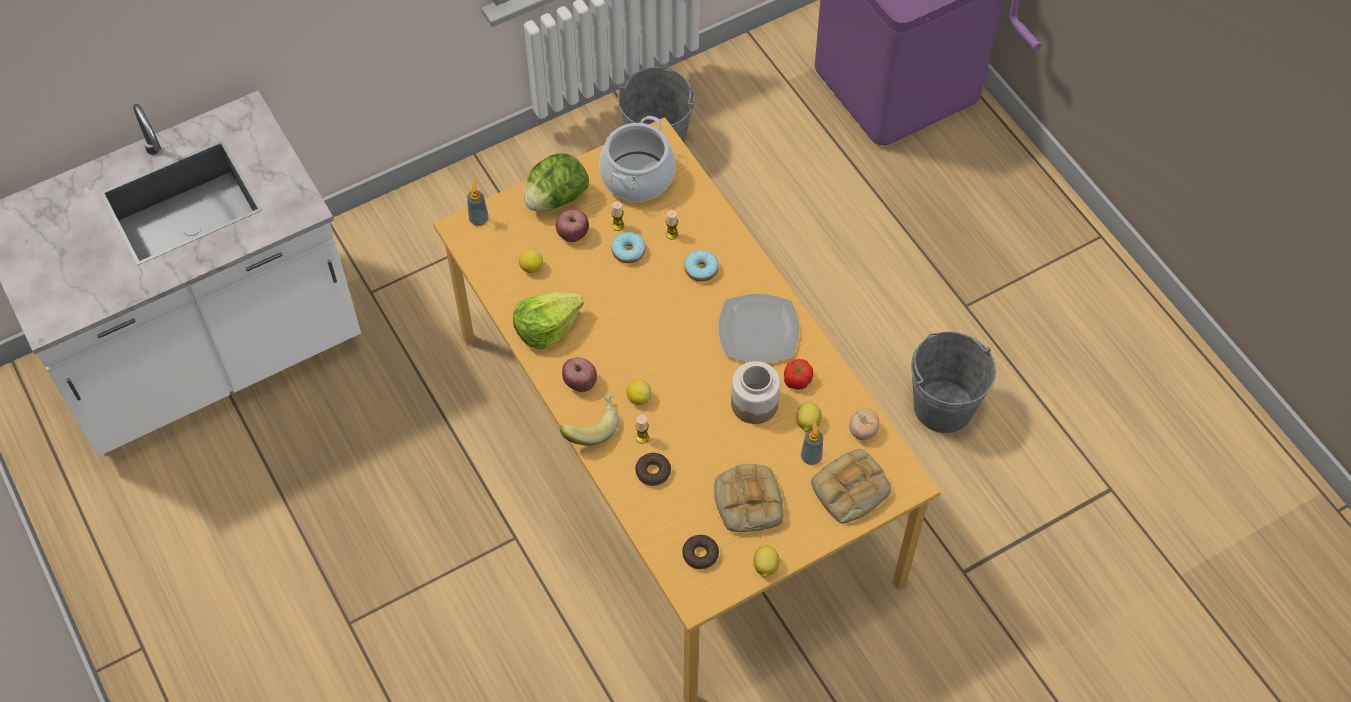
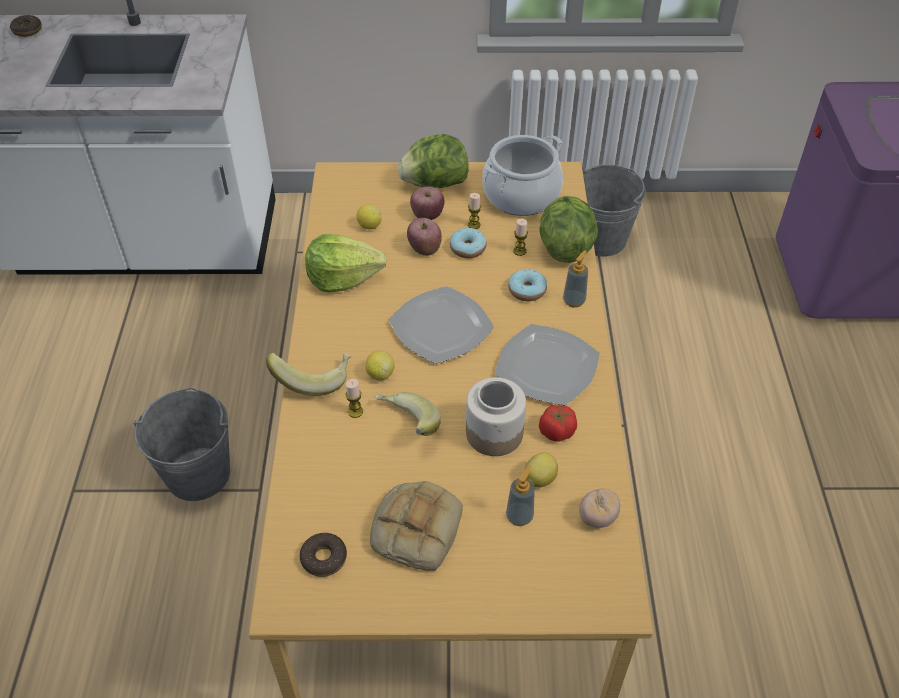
camera: 30 degrees right, 10 degrees down
(479, 219) = (355, 173): soap dispenser -> soap dispenser (574, 300)
(580, 383) = (335, 336): apple -> apple (424, 249)
(653, 472) = (340, 449): donut -> donut (27, 30)
(657, 336) = (441, 328): none -> plate
(687, 430) = (406, 426): none -> banana
(705, 213) = (564, 247): none -> lettuce
(765, 567) = (384, 611): lemon -> none
(850, 491) = (540, 576): bread -> none
(943, 406) = (747, 572): grey bucket -> grey bucket (198, 474)

